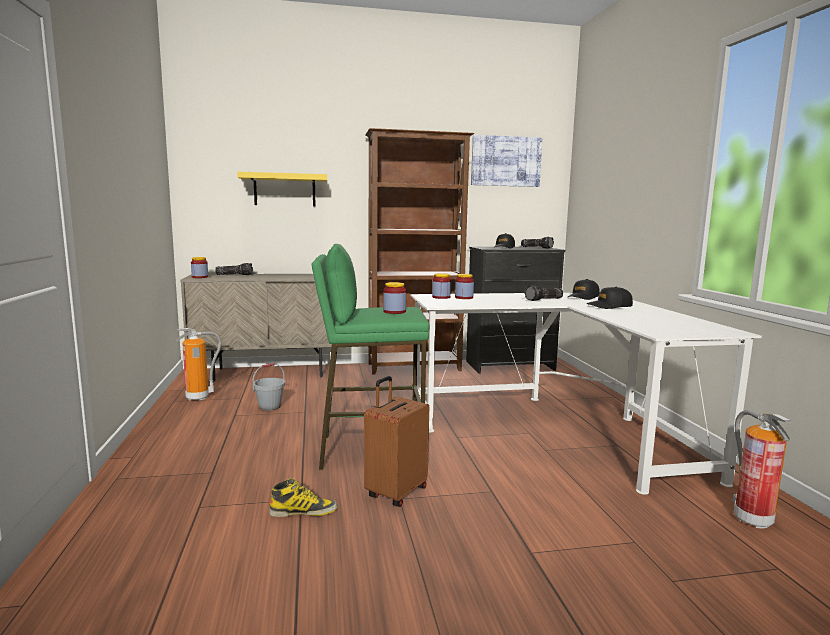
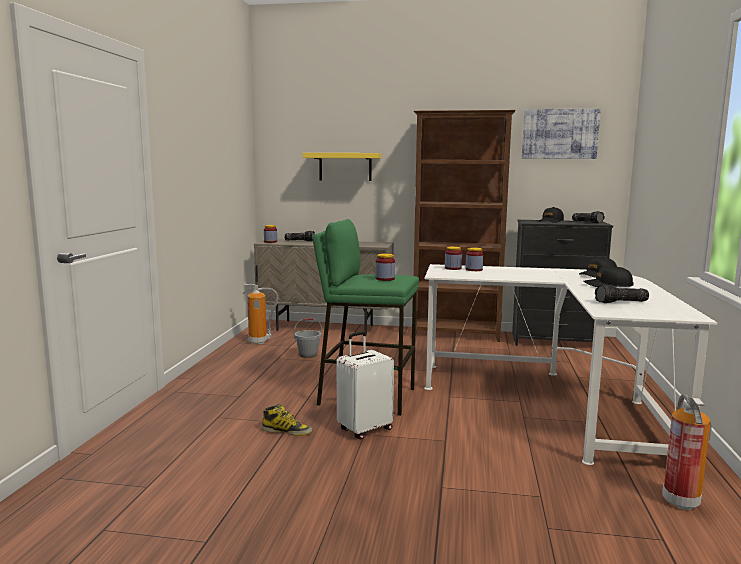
camera: 20 degrees right, 0 degrees up
(395, 492) = (364, 429): brown suitcase -> white suitcase
(544, 300) = (550, 275): flashlight -> flashlight (621, 302)

